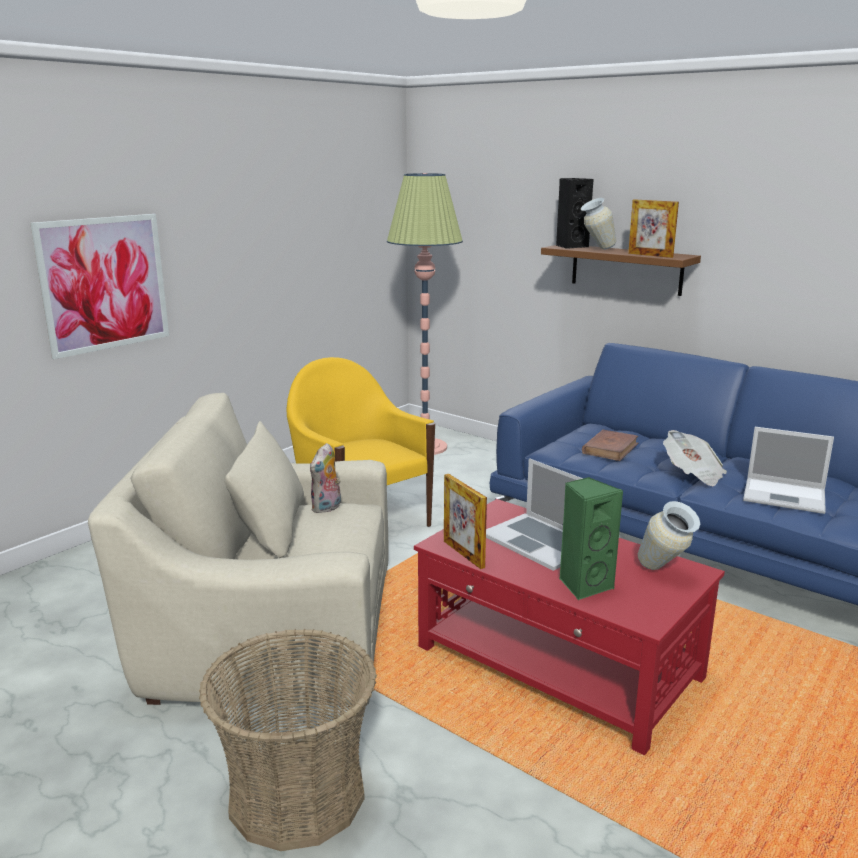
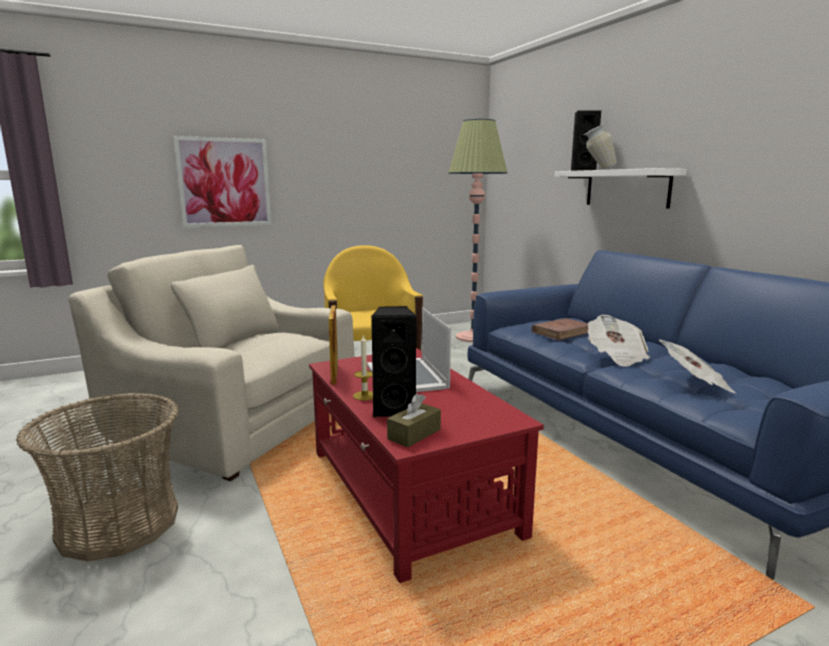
camera: 25 degrees right, 5 degrees down
(327, 509) = (281, 334): plush toy -> none
(534, 576) = (364, 395): none -> candle
(584, 585) = (394, 409): green speaker -> black speaker
(626, 269) = (626, 188): brown shelf -> white shelf
(639, 610) = (414, 434): none -> brown tissue box
(650, 255) = (635, 168): picture frame -> none
(663, 574) = (478, 415): vase -> none
(786, 496) = (694, 384): laptop -> newspaper

